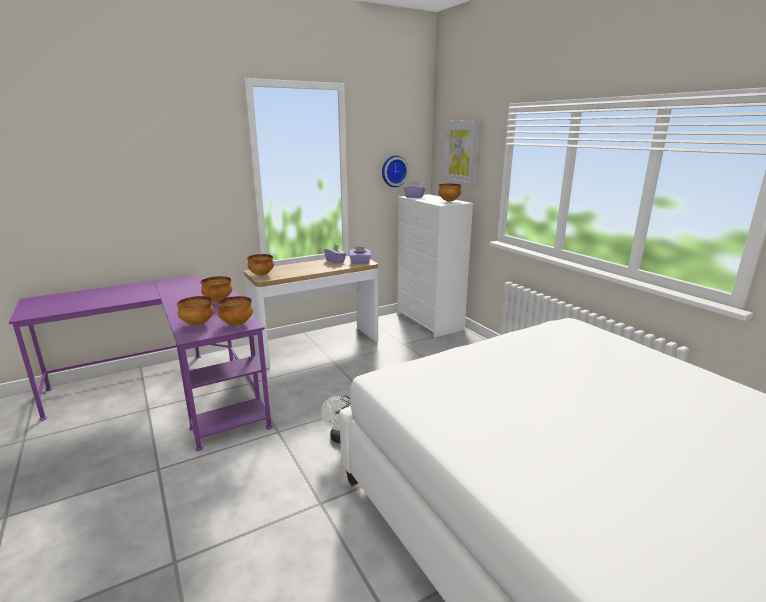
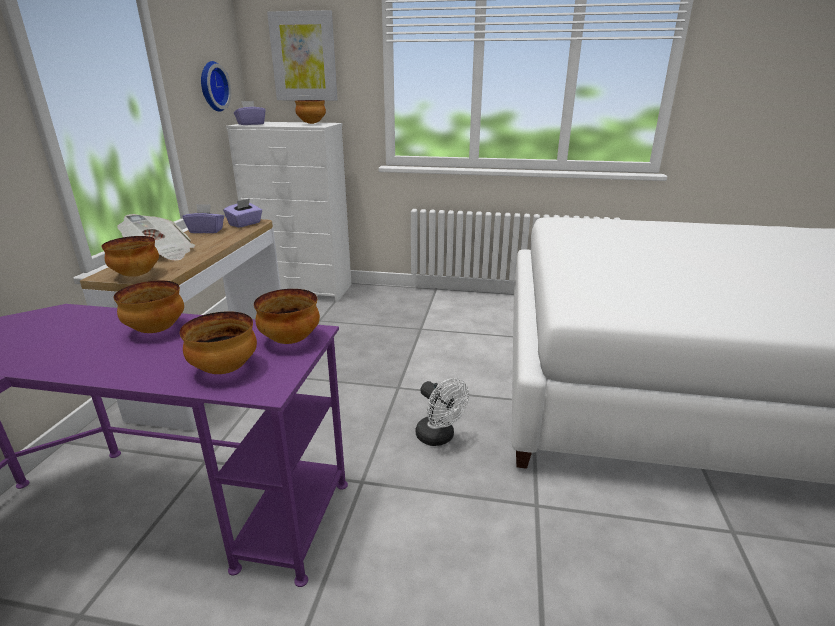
camera: 50 degrees left, 5 degrees up
(291, 267) = (161, 254): none -> newspaper

